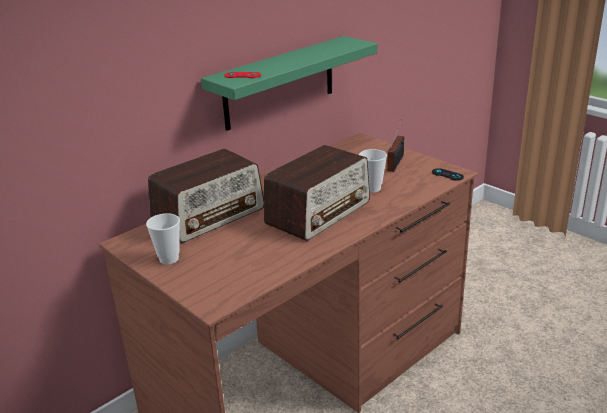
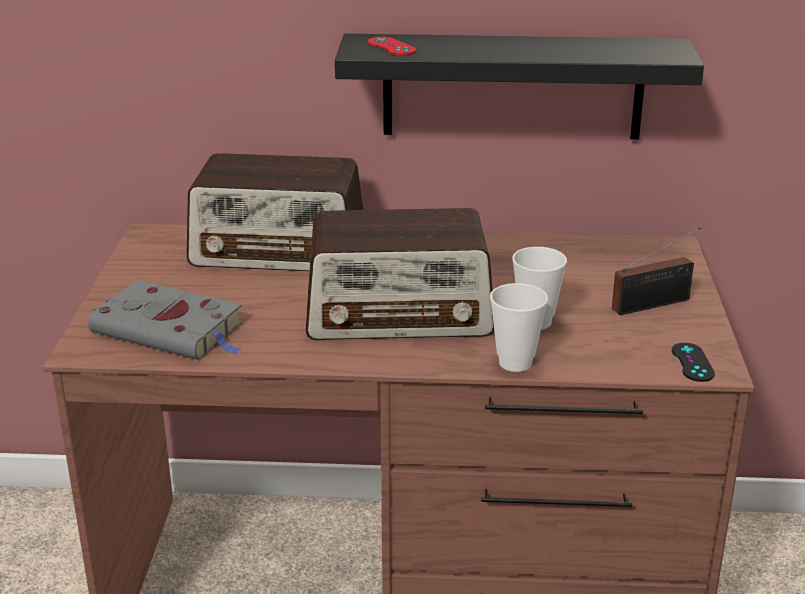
camera: 45 degrees right, 0 degrees up
(169, 259) = (148, 276): cup -> cup (515, 363)
(236, 273) = (171, 329): none -> grey book
(279, 83) = (512, 86): green shelf -> black shelf

